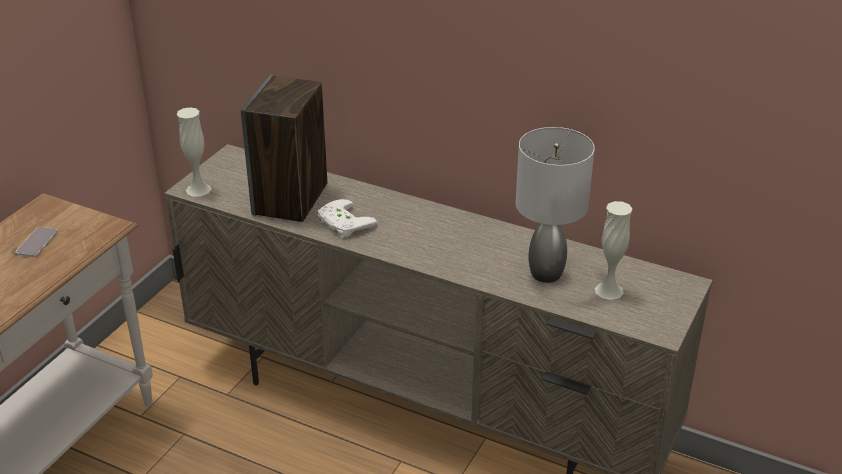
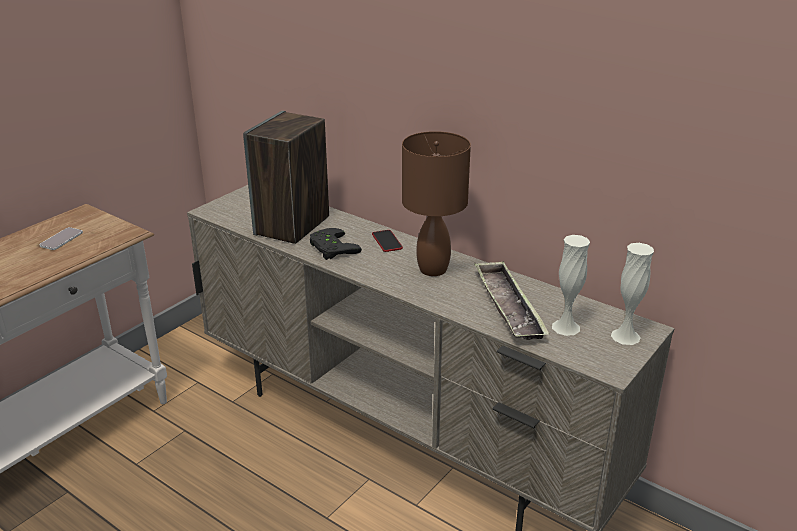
camera: 10 degrees right, 5 degrees down
(198, 189) = (216, 212): white vase -> white vase (625, 336)
(342, 223) = (330, 248): white game controller -> black game controller
(400, 209) = (387, 241): none -> phone
(458, 238) = (432, 269): none -> brown table lamp
(547, 273) = (508, 306): grey table lamp -> tray

